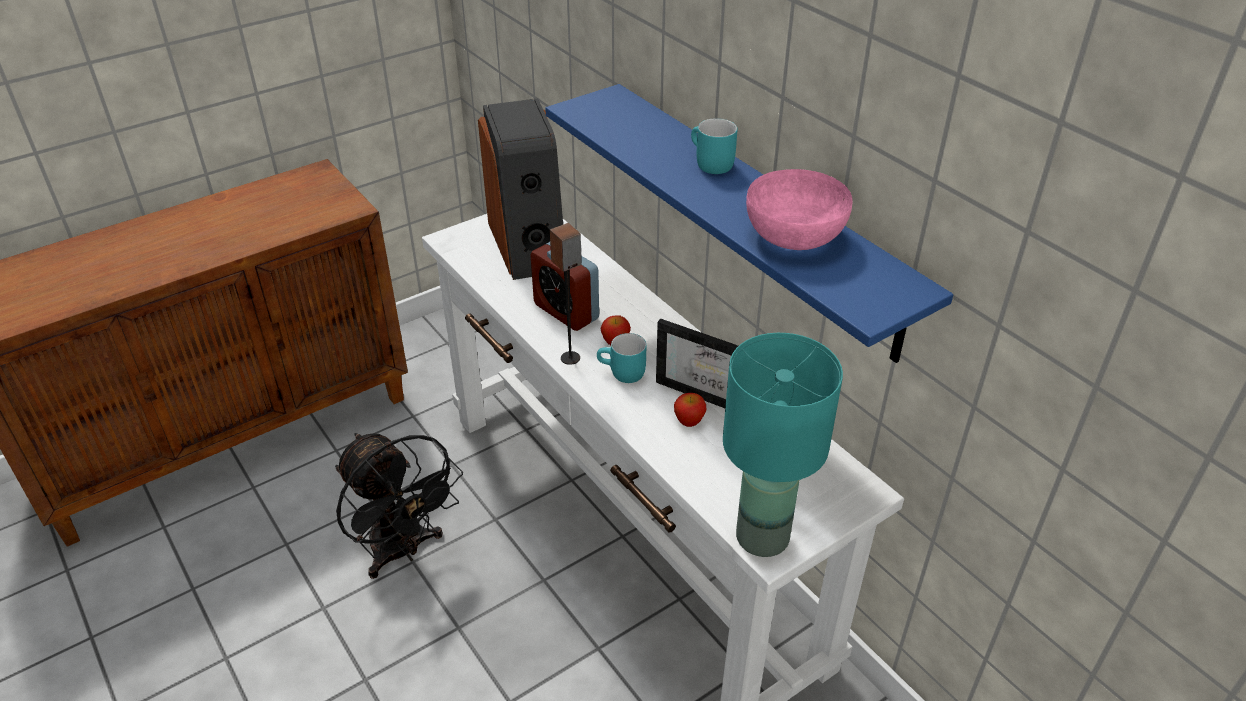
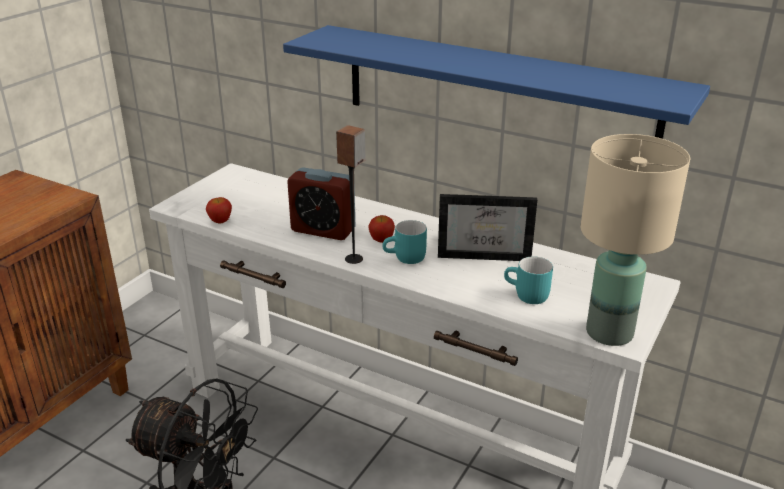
camera: 25 degrees left, 10 degrees down
(529, 245) = (253, 194): speaker -> none
(689, 420) = (486, 275): apple -> apple (220, 220)
(708, 164) = (454, 53): turquoise mug -> turquoise mug (526, 296)
(762, 536) = (608, 332): turquoise table lamp -> beige table lamp
(795, 236) = (568, 76): pink bowl -> none

